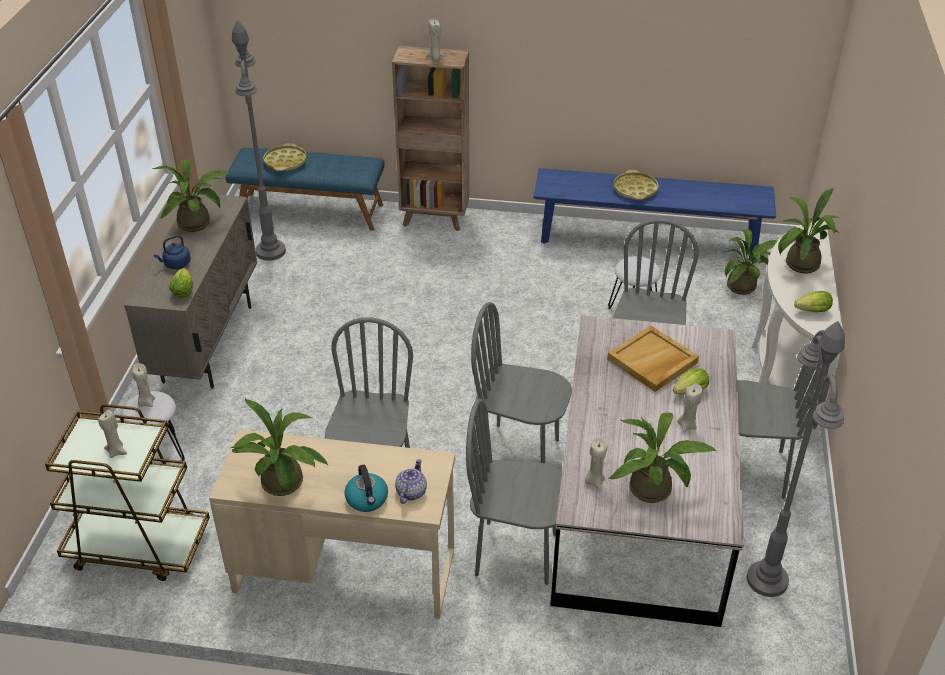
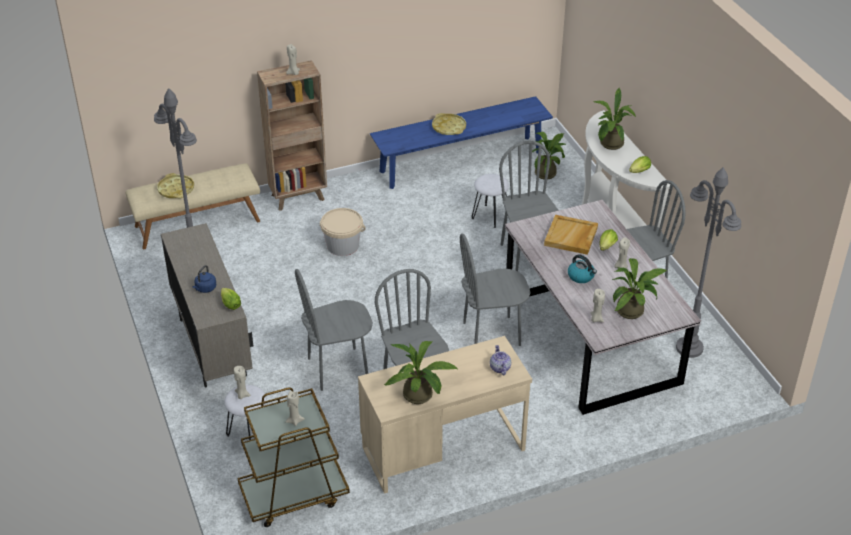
camera: 30 degrees left, 0 degrees up
(198, 223) = (190, 254): potted plant -> none
(310, 210) = (197, 223): blue bench -> beige bench
(367, 499) = (478, 383): kettle -> kettle (581, 276)
(436, 286) = (342, 245): none -> beige bucket
(516, 553) = (539, 394): grey chair -> grey chair (338, 368)

